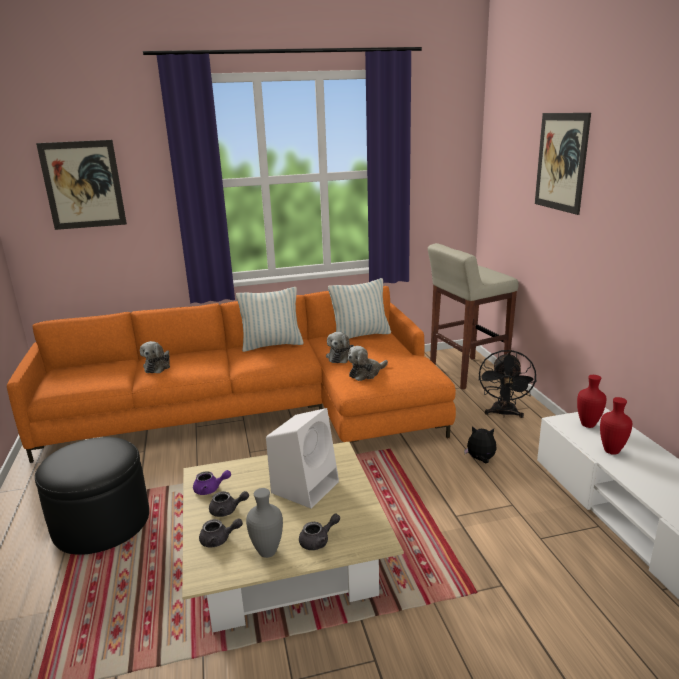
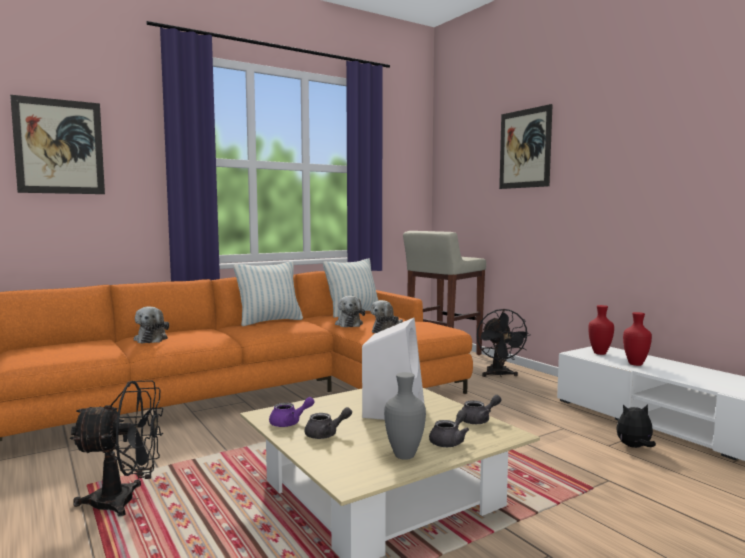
camera: 20 degrees left, 15 degrees down
(101, 522) = (125, 501): black ottoman -> black fan
(219, 540) = (339, 455): grey teapot -> grey teapot (479, 420)
(480, 460) = (508, 404): plush toy -> plush toy (634, 447)

